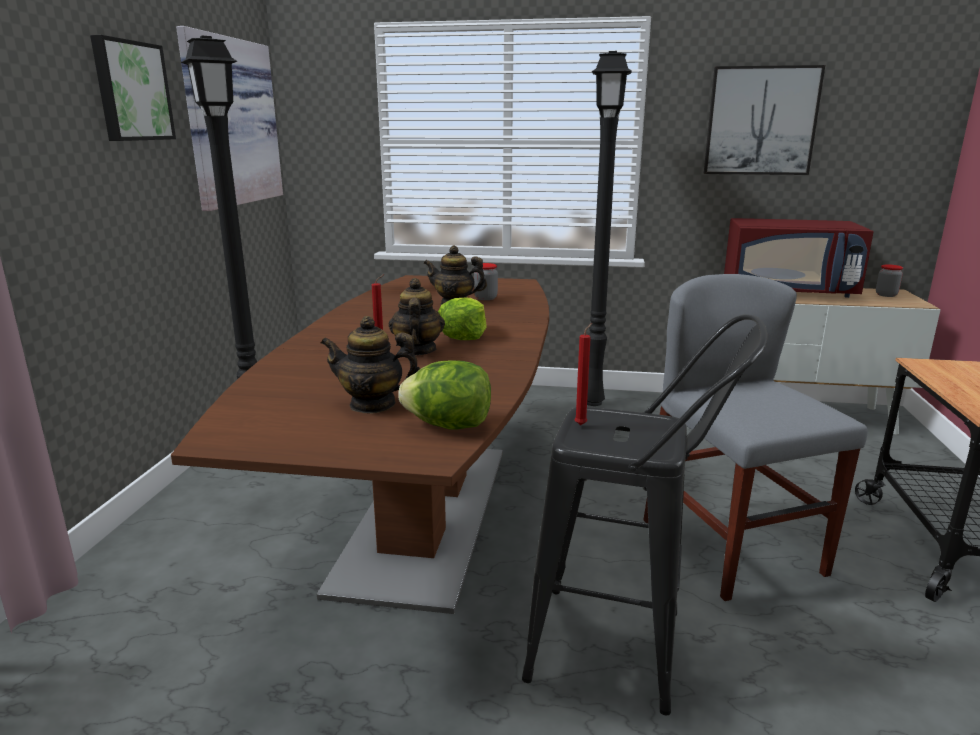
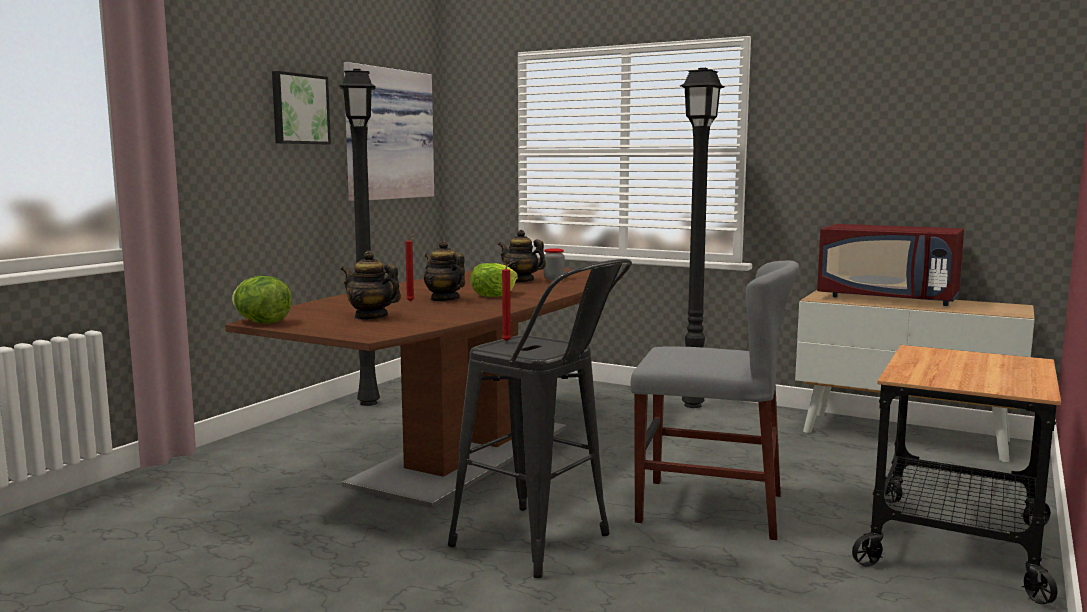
camera: 20 degrees right, 10 degrees down
(417, 351) = (444, 299): teapot -> teapot turned 60 degrees counterclockwise
(449, 426) = (403, 327): lettuce -> lettuce (262, 322)
(731, 546) = (709, 508): grey chair -> grey chair turned 105 degrees clockwise
(761, 121) = (860, 128): picture -> none
(886, 295) = (996, 307): jar -> none

